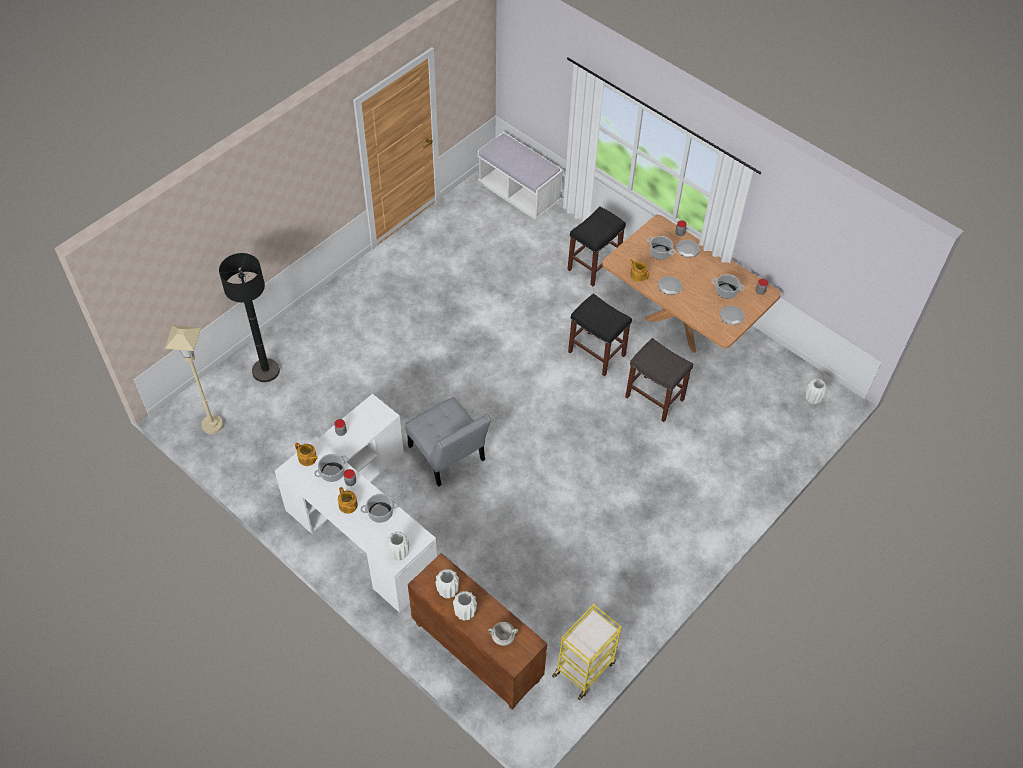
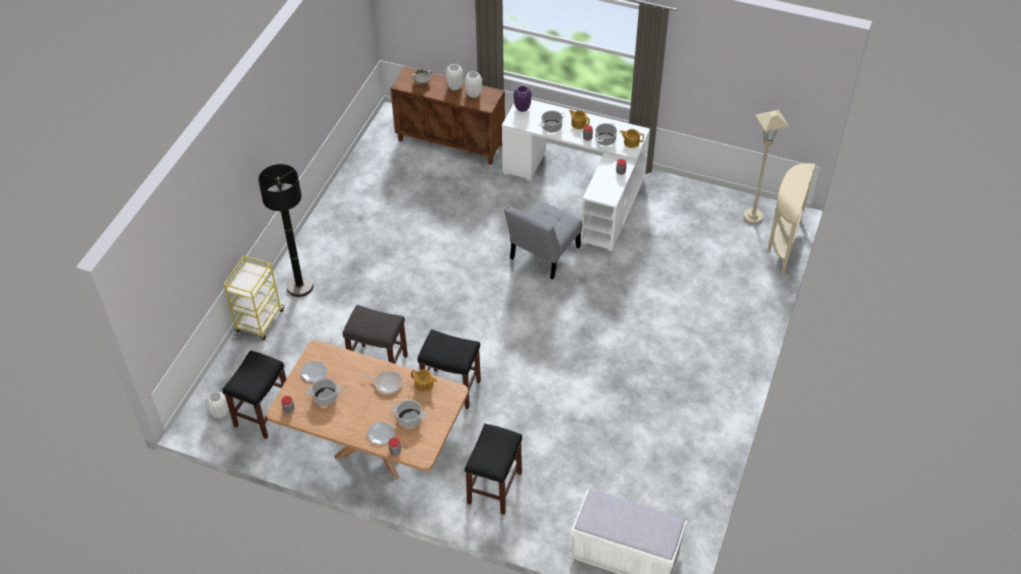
camera: 160 degrees right, 5 degrees down
(209, 386) = (782, 244): none -> beige console table
(266, 371) = (746, 271): black floor lamp -> black floor lamp (300, 286)
(398, 554) = (522, 108): white vase -> purple vase
(448, 456) = (542, 255): grey chair -> grey chair turned 90 degrees counterclockwise
(584, 668) = (369, 156): yellow cart -> yellow cart (259, 322)
(669, 286) = (387, 383): plate -> frying pan
(772, 387) = (263, 413): none -> black stool

